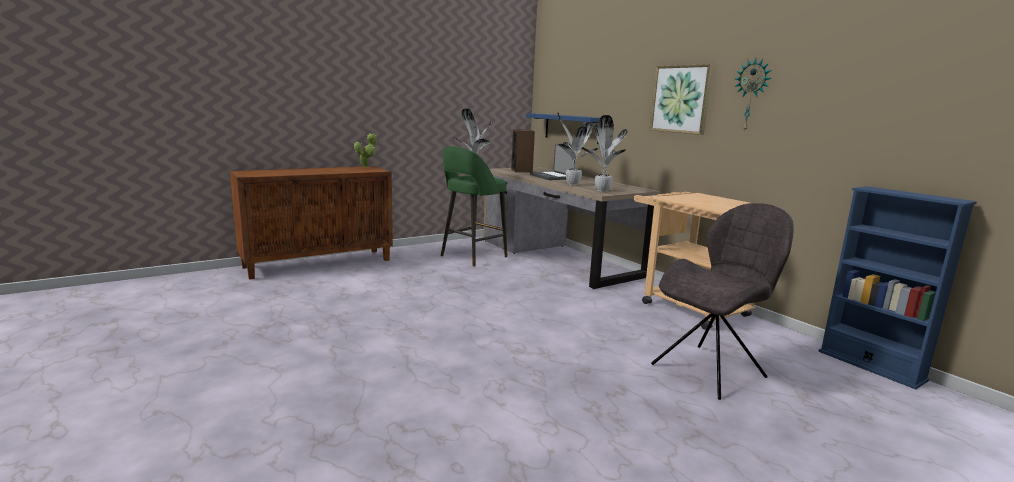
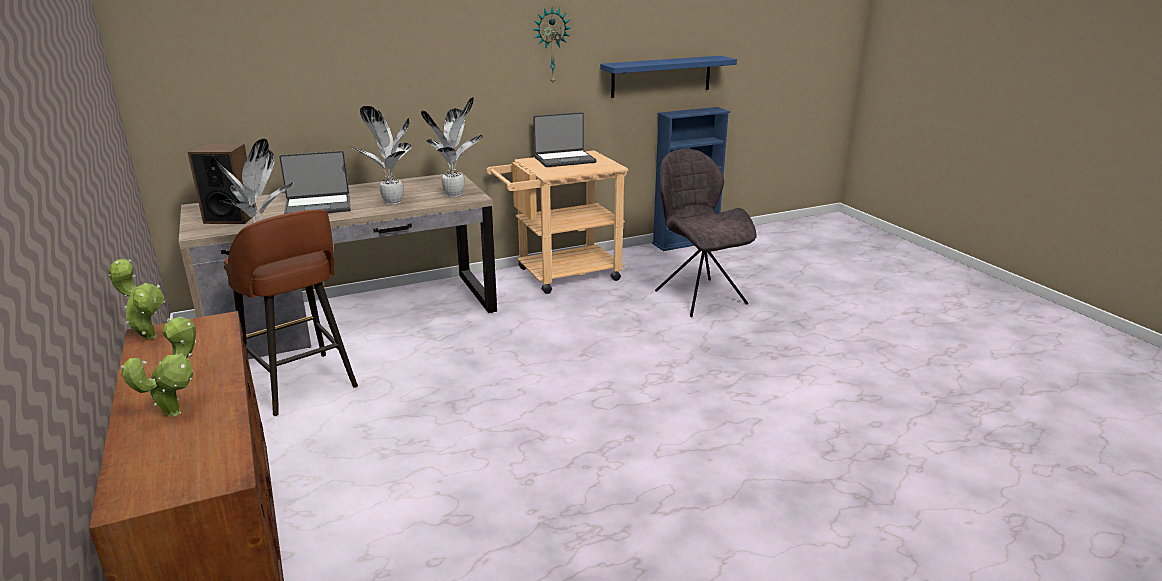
camera: 80 degrees left, 10 degrees up
(300, 171) = (177, 410): none -> potted plant
(472, 256) = (302, 385): green stool -> brown stool
(571, 128) = (260, 121): blue shelf -> blue shelf (661, 76)
(681, 99) = (465, 56): picture -> none
(719, 200) = (564, 160): none -> laptop

